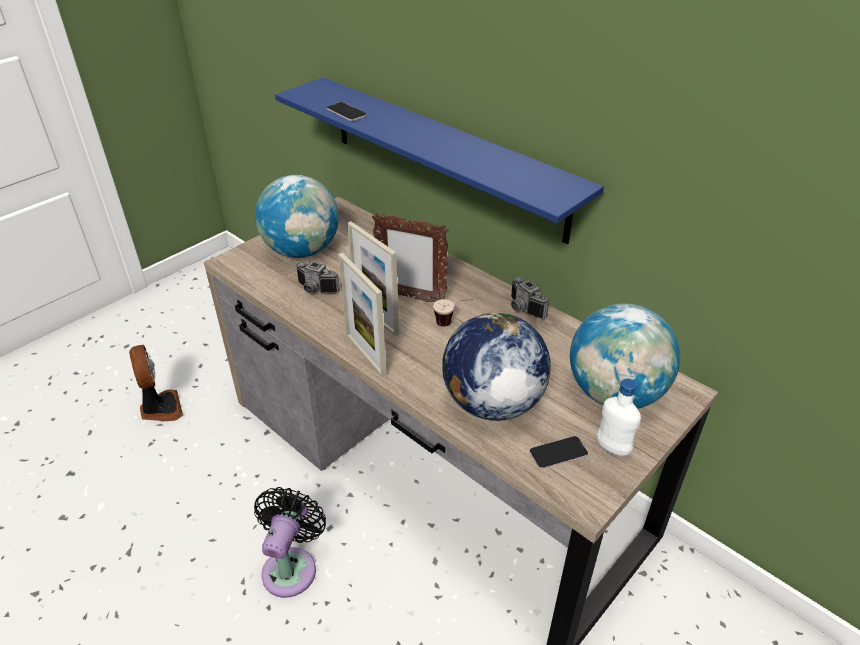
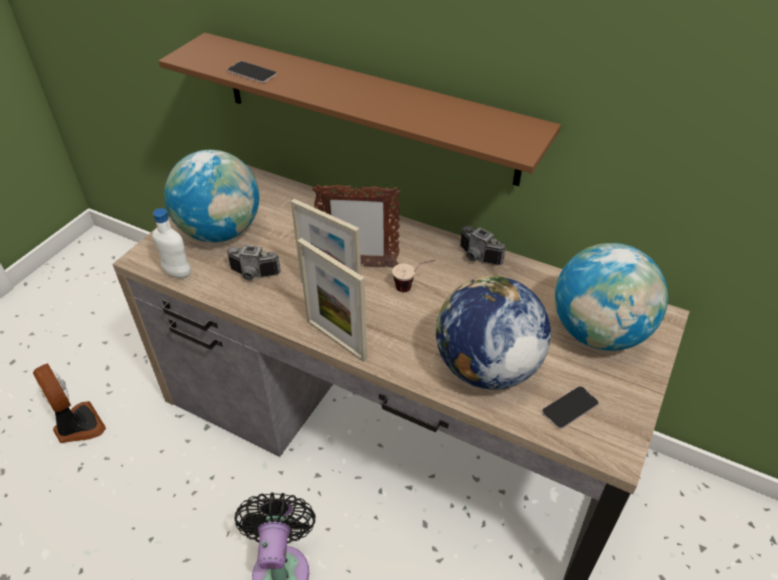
camera: 15 degrees left, 5 degrees up
(444, 156) = (366, 108): blue shelf -> brown shelf
(612, 448) = (617, 391): white bottle -> white bottle (177, 273)

